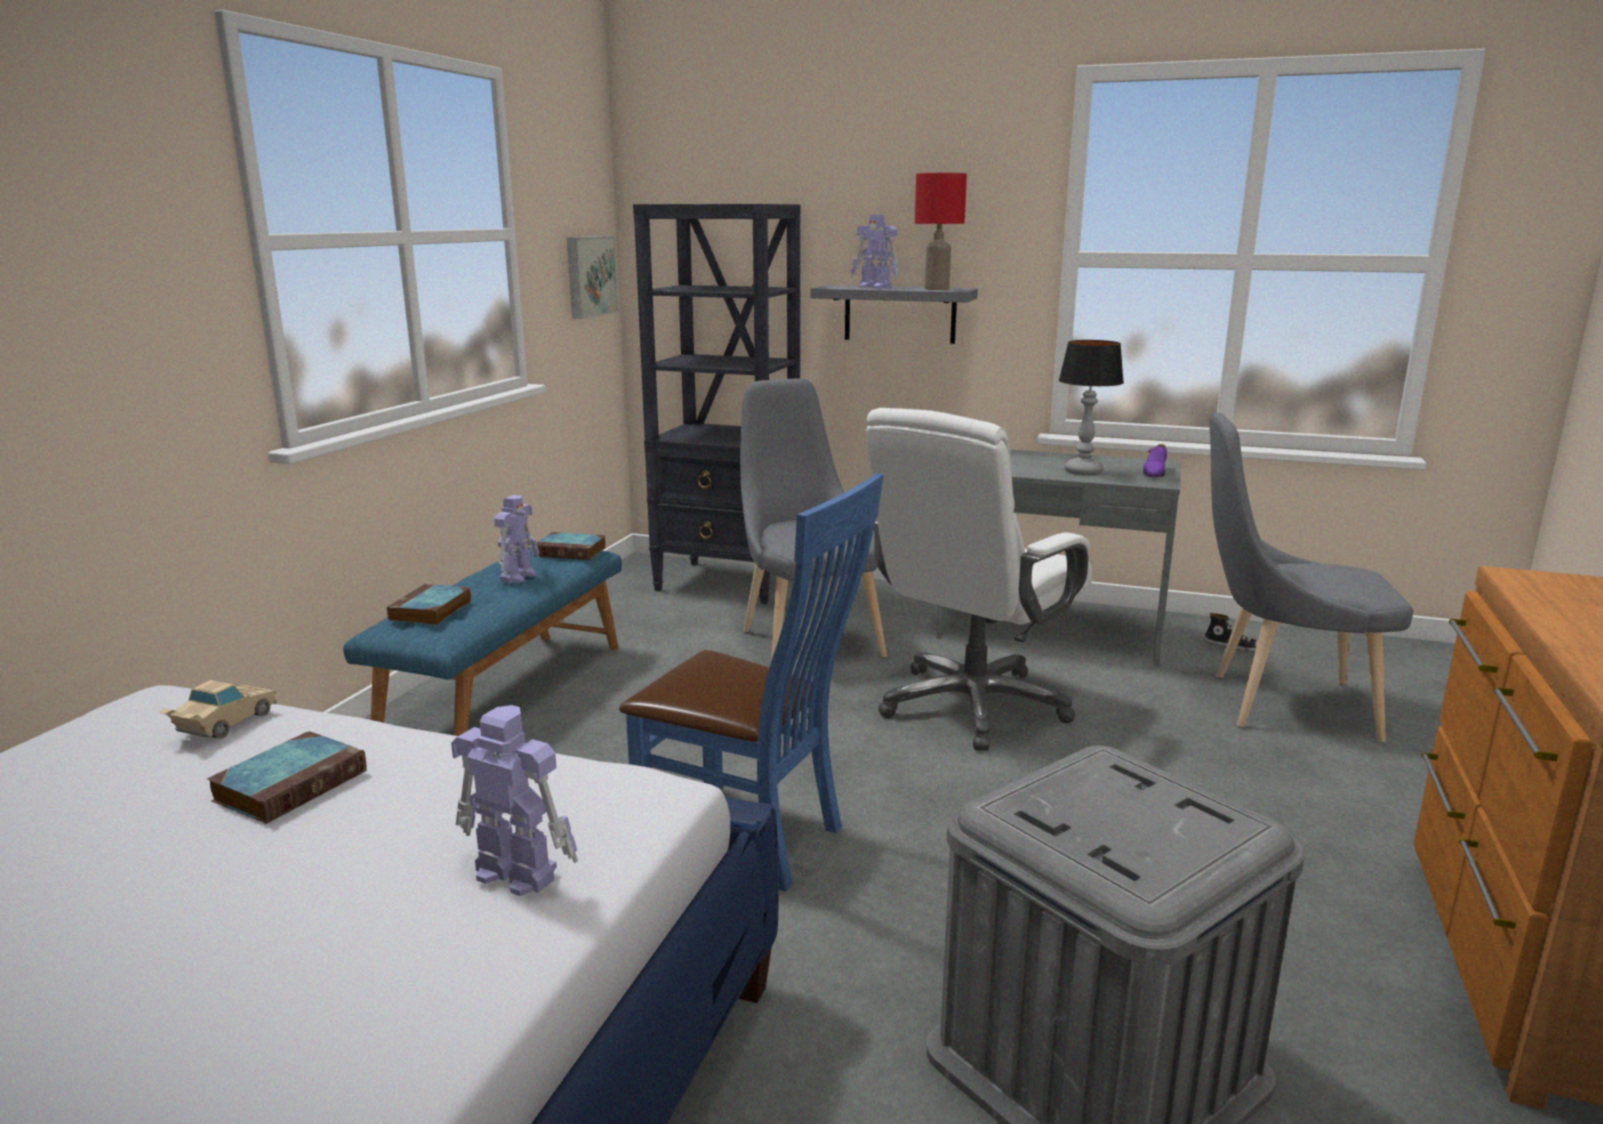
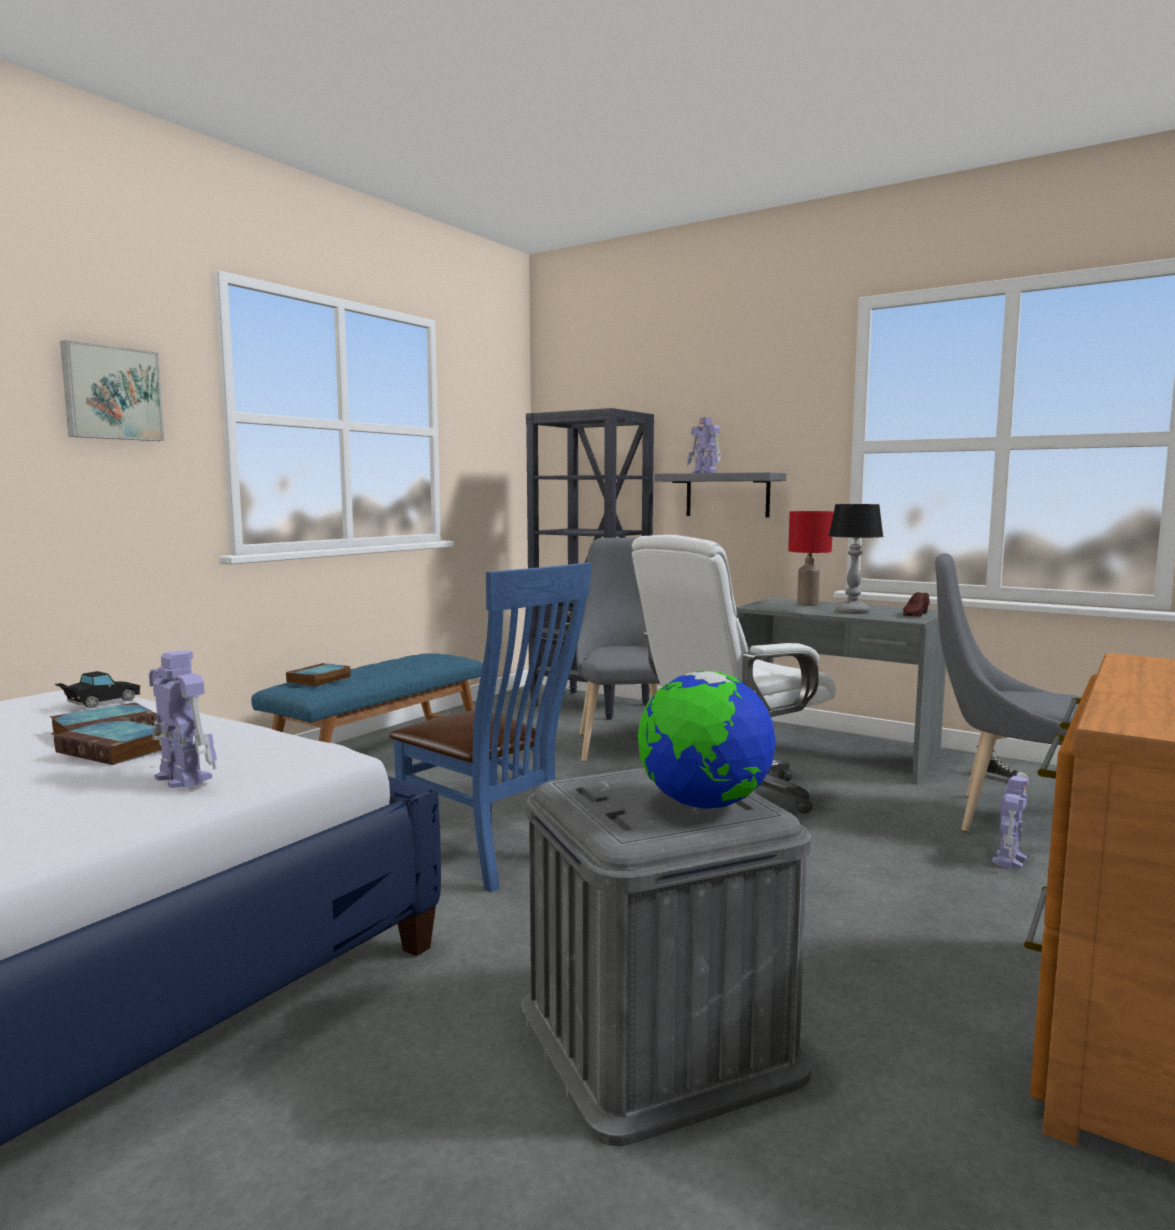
camera: 15 degrees right, 10 degrees down
(223, 725) = (100, 703): beige toy car -> black toy car
(519, 576) = (396, 667): toy robot -> toy robot (1009, 860)
(572, 551) = (446, 657): book -> book (117, 750)
(589, 276) = (503, 470): picture -> picture (111, 393)
(936, 289) = (748, 472): red table lamp -> red table lamp (807, 604)
(1154, 472) = (915, 615): purple shoe -> brown shoe
(1182, 823) = (704, 805): none -> globe

